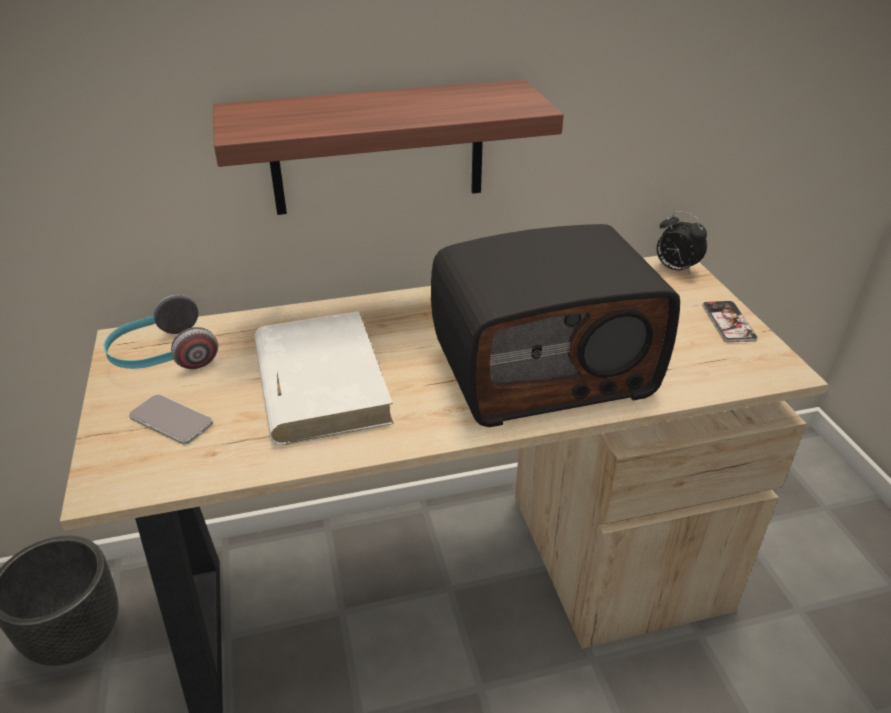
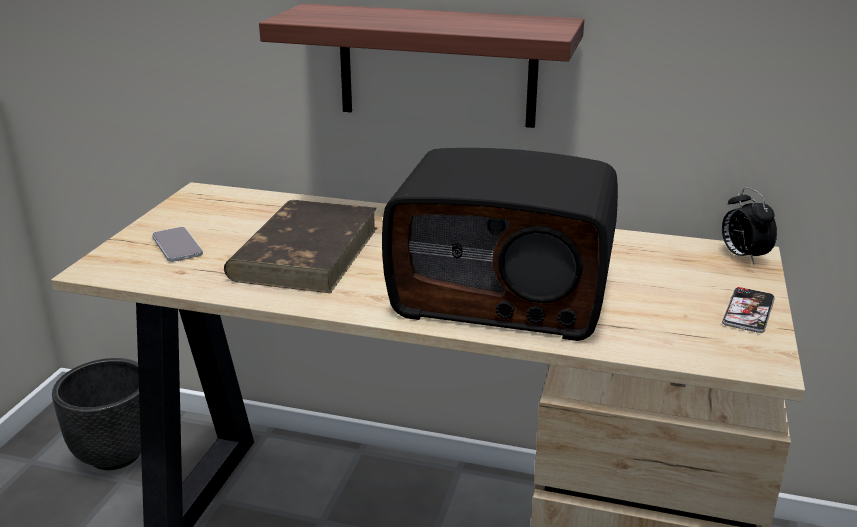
camera: 30 degrees right, 10 degrees down
(162, 356) = (214, 208): headphones -> none
(320, 382) = (306, 252): white book -> brown book

